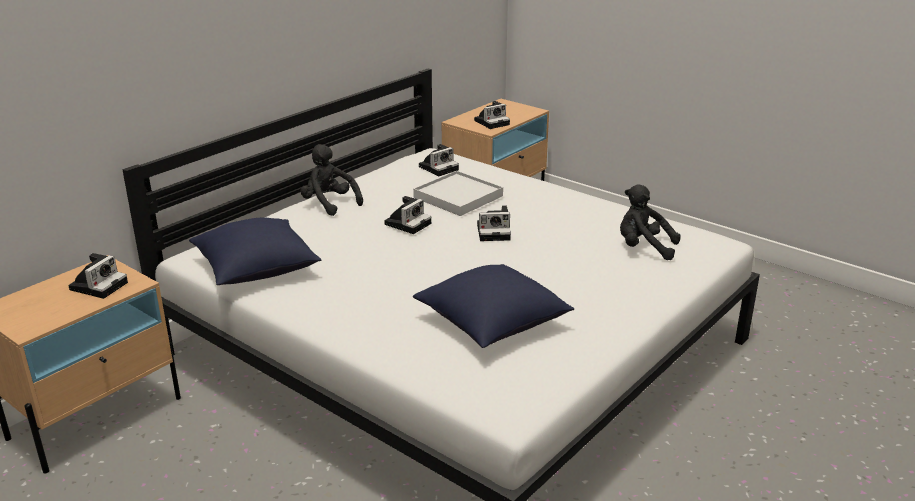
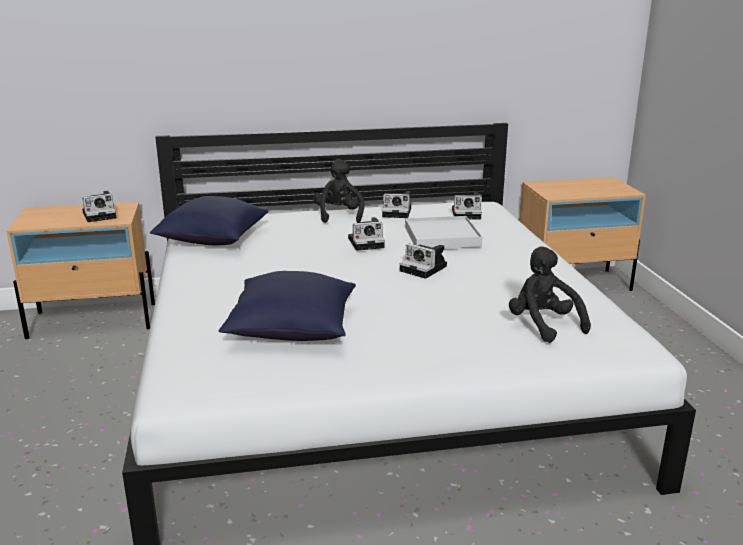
camera: 40 degrees right, 5 degrees down
(492, 122) = (569, 191): camera -> camera (398, 212)

